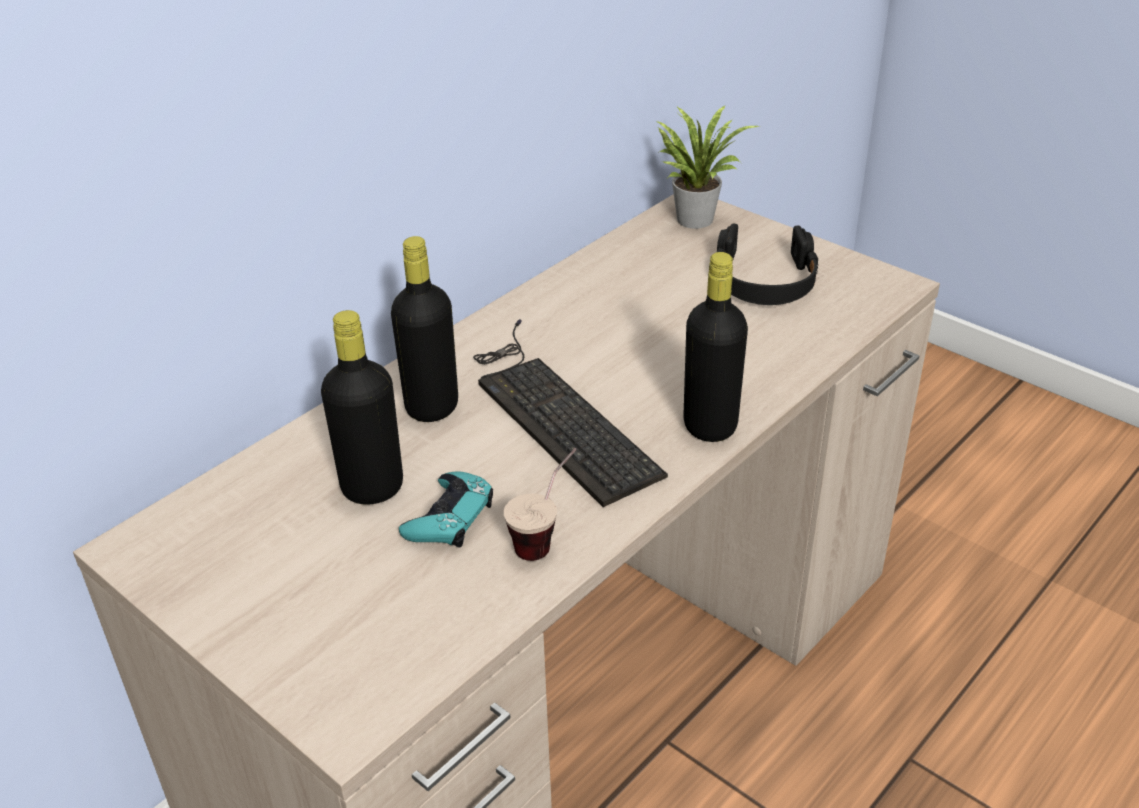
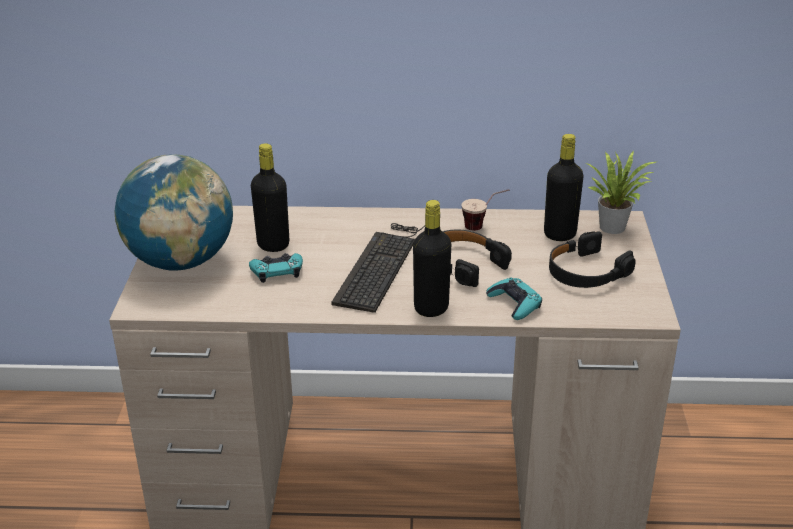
camera: 50 degrees right, 5 degrees down
(283, 609) = (181, 262): none -> globe
(432, 407) = (344, 232): black bottle -> black bottle (560, 234)
(546, 537) = (294, 300): cup -> cup (484, 227)
(641, 352) = (464, 264): none -> black headphones
(772, 359) = (514, 303): none -> turquoise game controller

